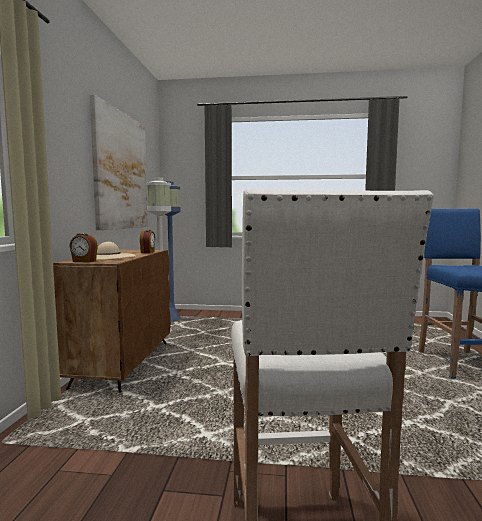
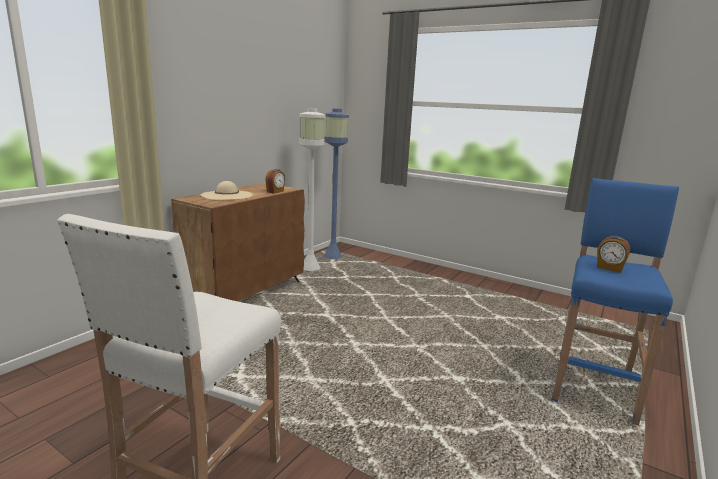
camera: 25 degrees right, 10 degrees up
(84, 261) = (195, 200): alarm clock -> alarm clock (609, 268)
(121, 171) = (274, 101): picture -> none

